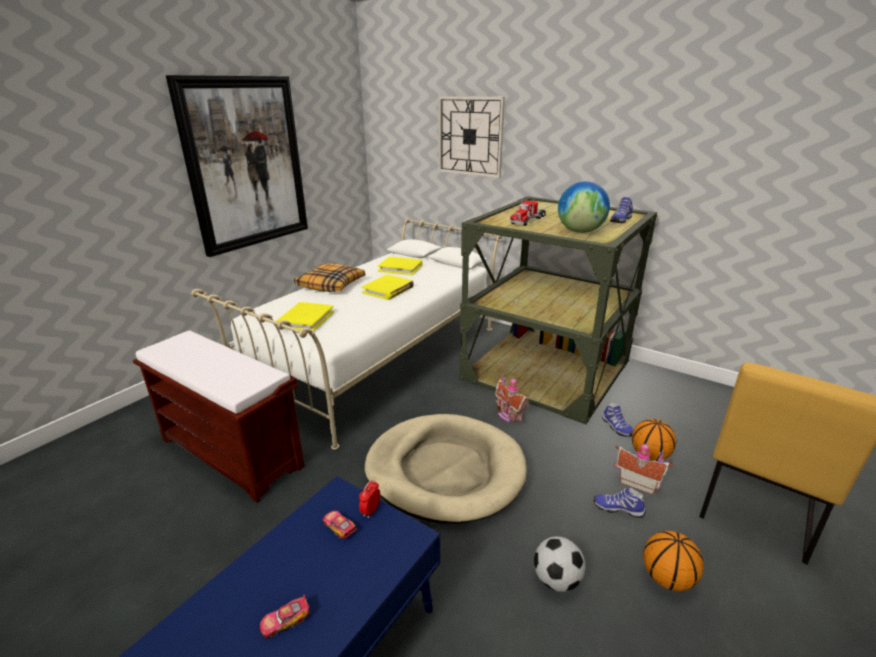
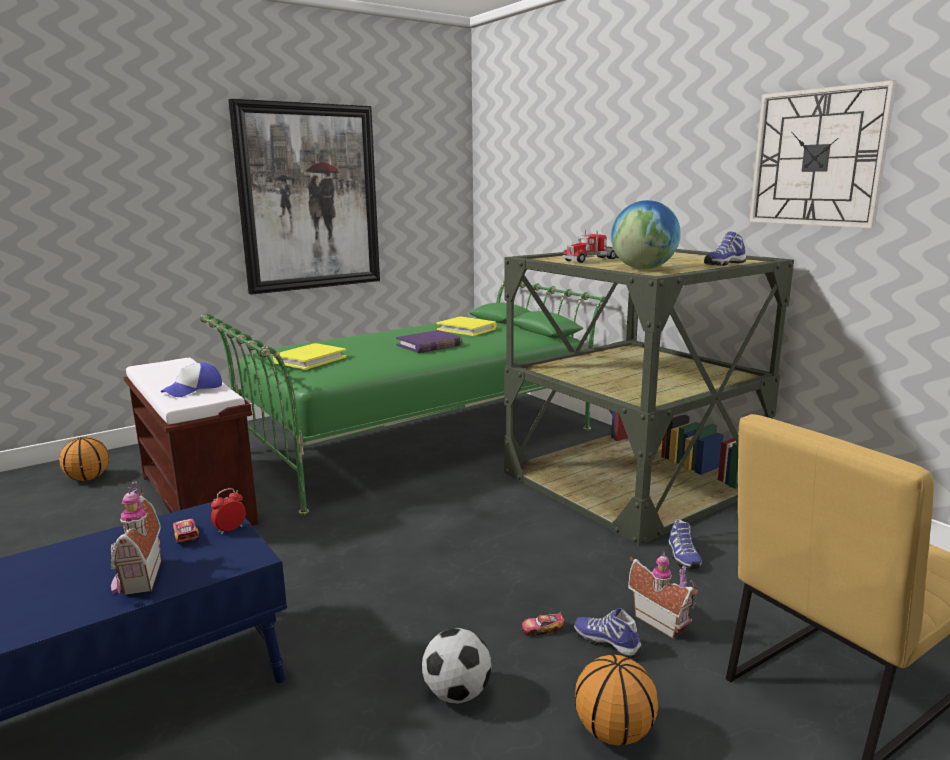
camera: 20 degrees right, 10 degrees down
(233, 371) = (193, 389): none -> cap
(285, 621) = (64, 590): toy car -> toy car (542, 629)
(331, 285) = (371, 336): pillow -> none
(377, 359) = (419, 440): white bed -> green bed
(388, 289) = (429, 345): yellow book -> purple book
(445, 470) = (410, 557): beige dog bed -> none
(470, 136) = (577, 172): wall clock -> wall clock (817, 158)
(508, 415) = (538, 518): toy house -> toy house (136, 579)
(650, 455) = (707, 596): basketball -> basketball (88, 478)

